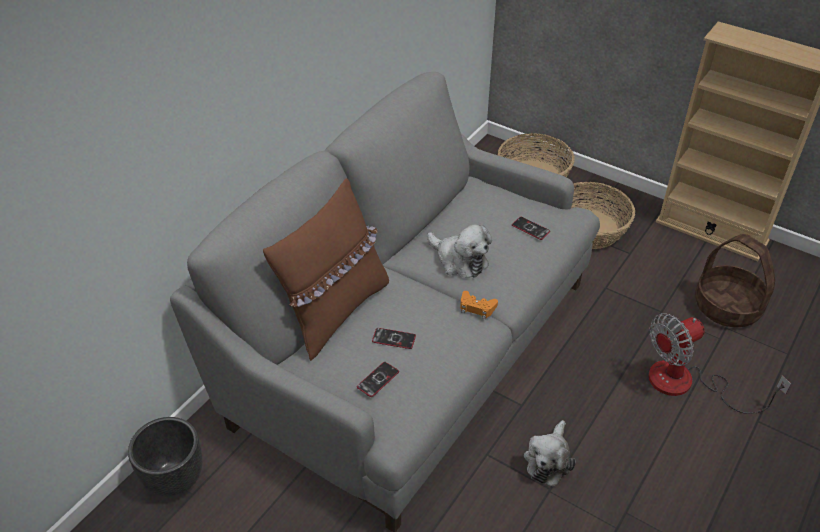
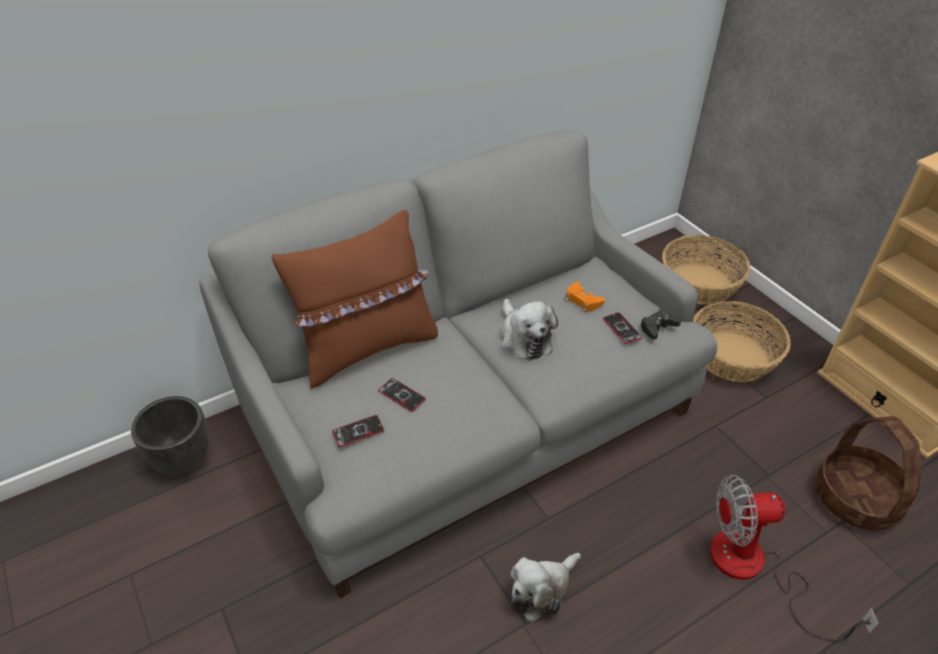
camera: 25 degrees right, 0 degrees up
(477, 308) = (510, 393): orange game controller -> orange game controller (582, 301)
(555, 219) = (658, 327): none -> black game controller

